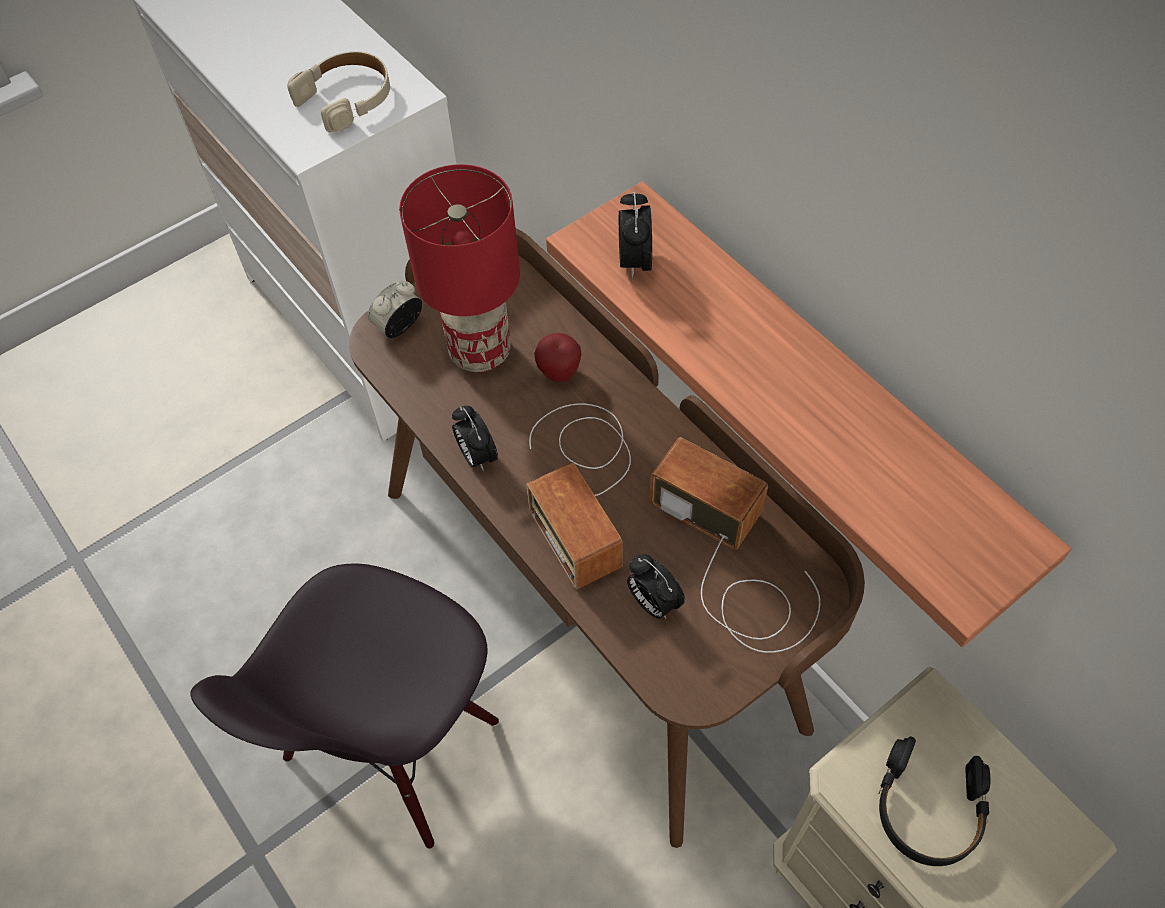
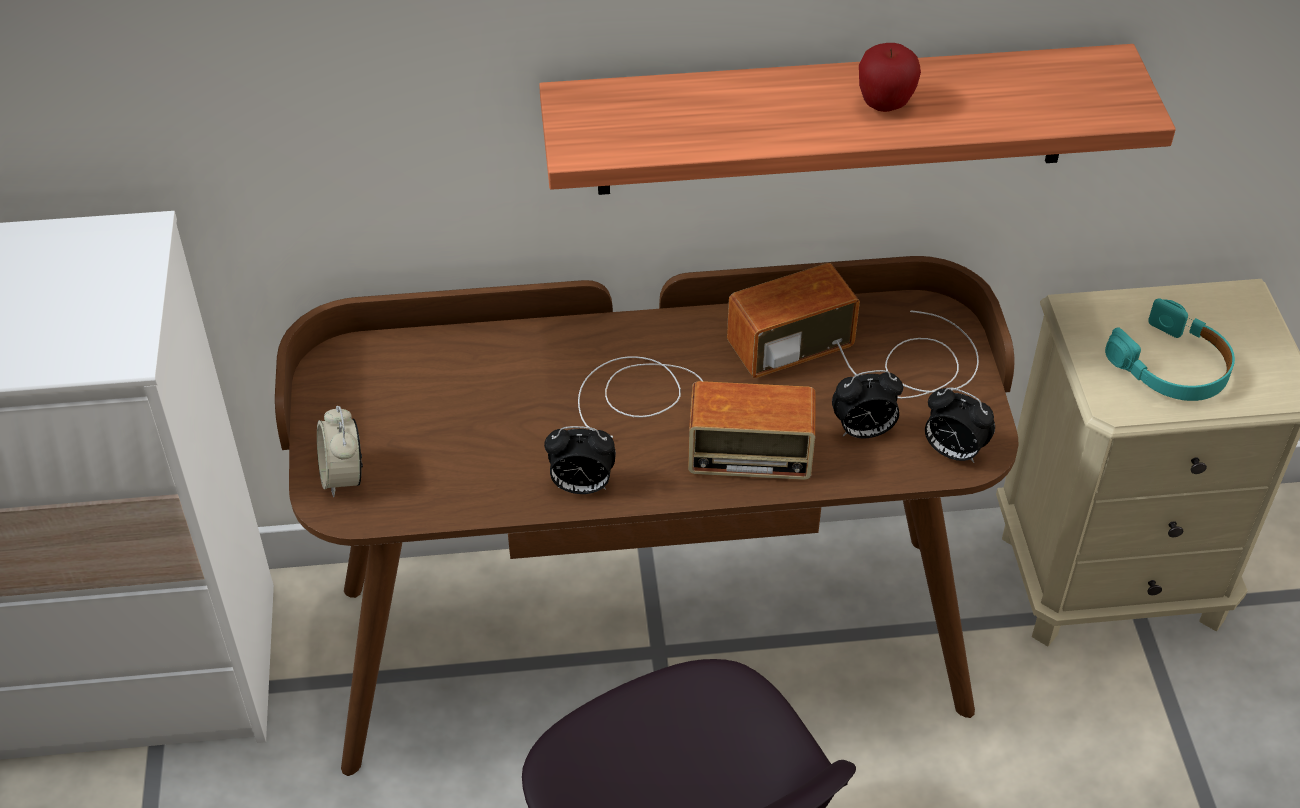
camera: 60 degrees left, 10 degrees down
(347, 98) = (80, 288): beige headphones -> none
(481, 353) = (449, 423): red table lamp -> none
(559, 373) = (534, 374): apple -> apple (884, 105)
(634, 261) = (638, 129): alarm clock -> alarm clock (952, 452)
(928, 809) = (1171, 366): black headphones -> turquoise headphones

